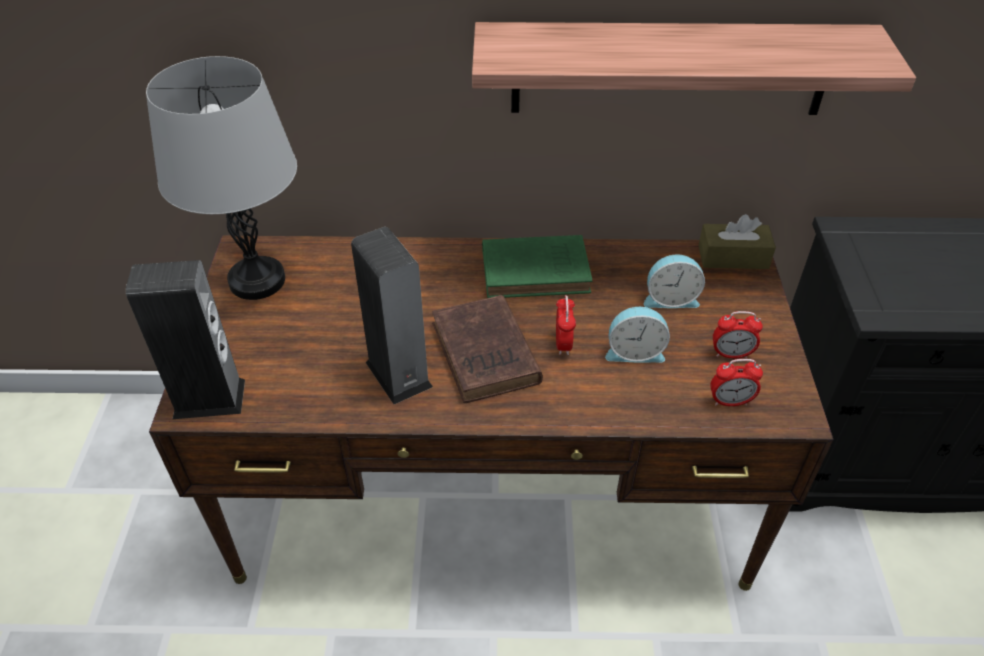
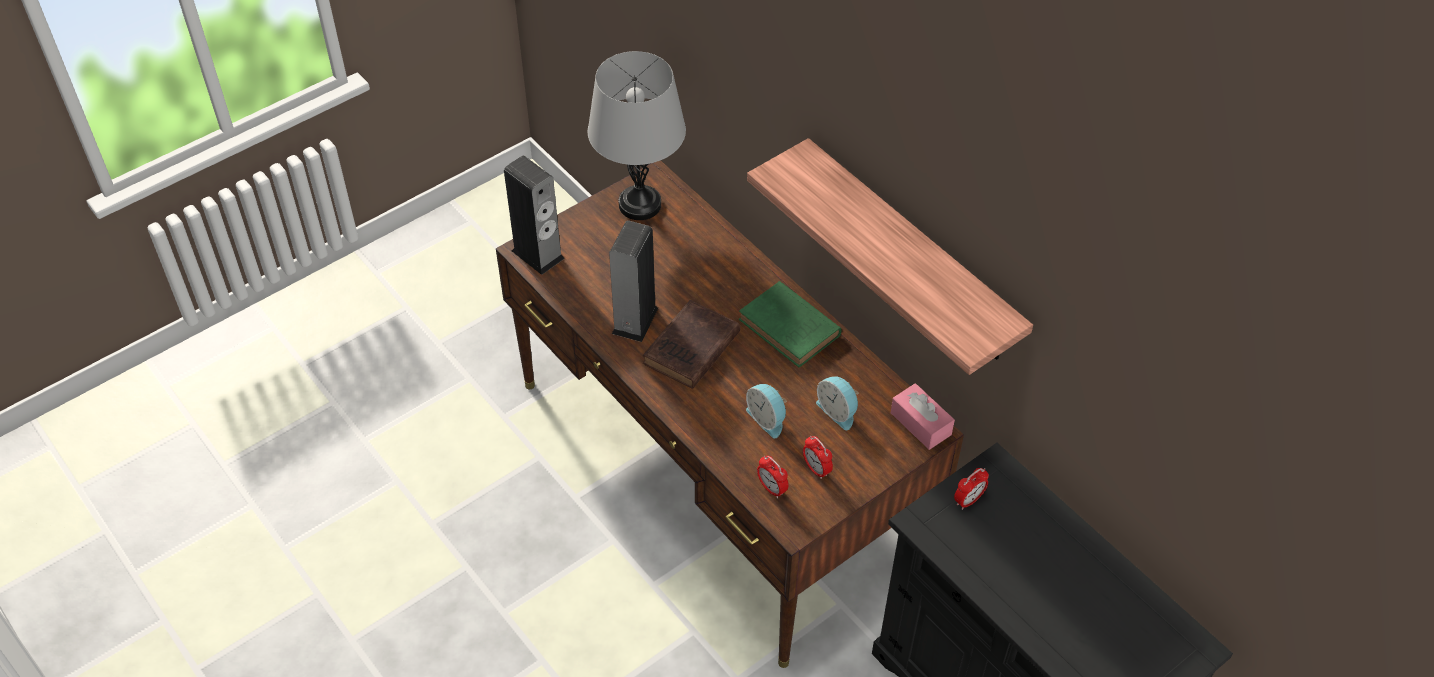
camera: 50 degrees right, 5 degrees up
(563, 344) = (738, 380): alarm clock -> alarm clock (968, 500)
(733, 257) = (920, 423): brown tissue box -> pink tissue box

